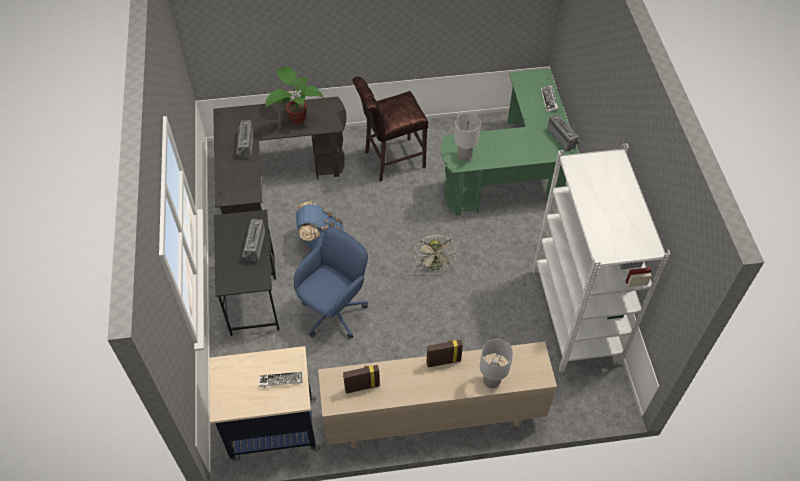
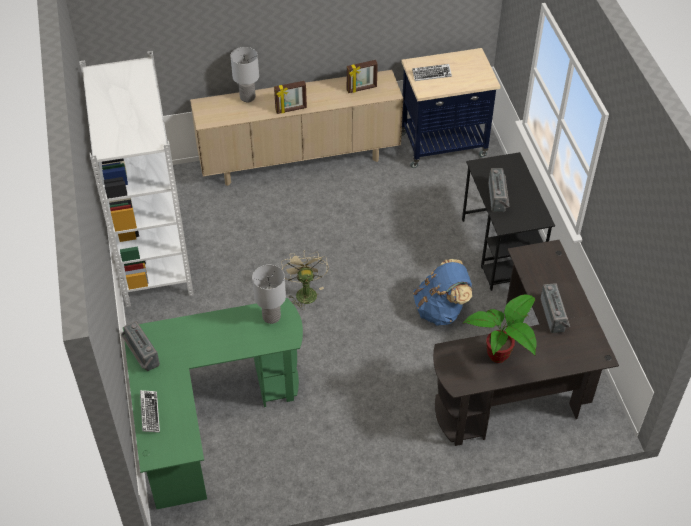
camera: 175 degrees right, 5 degrees down
(334, 313) = (408, 238): blue office chair -> none
(391, 160) = (372, 424): brown stool -> none

